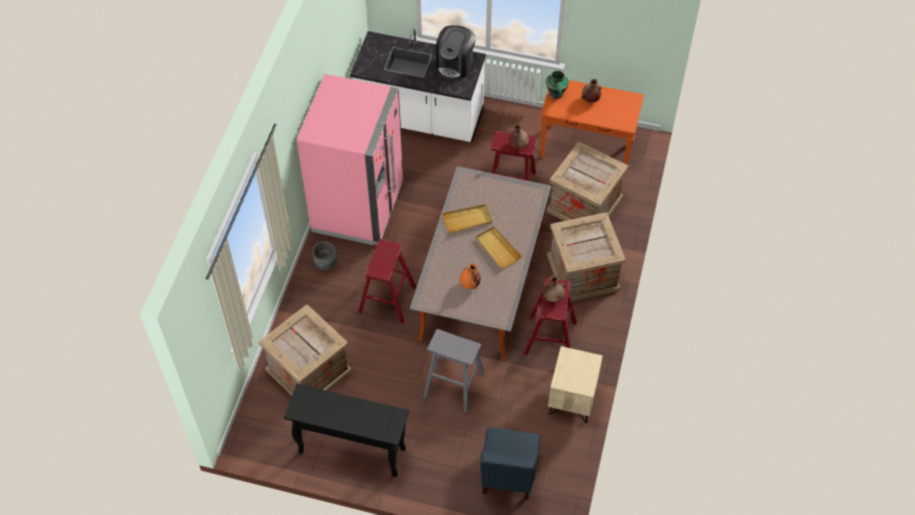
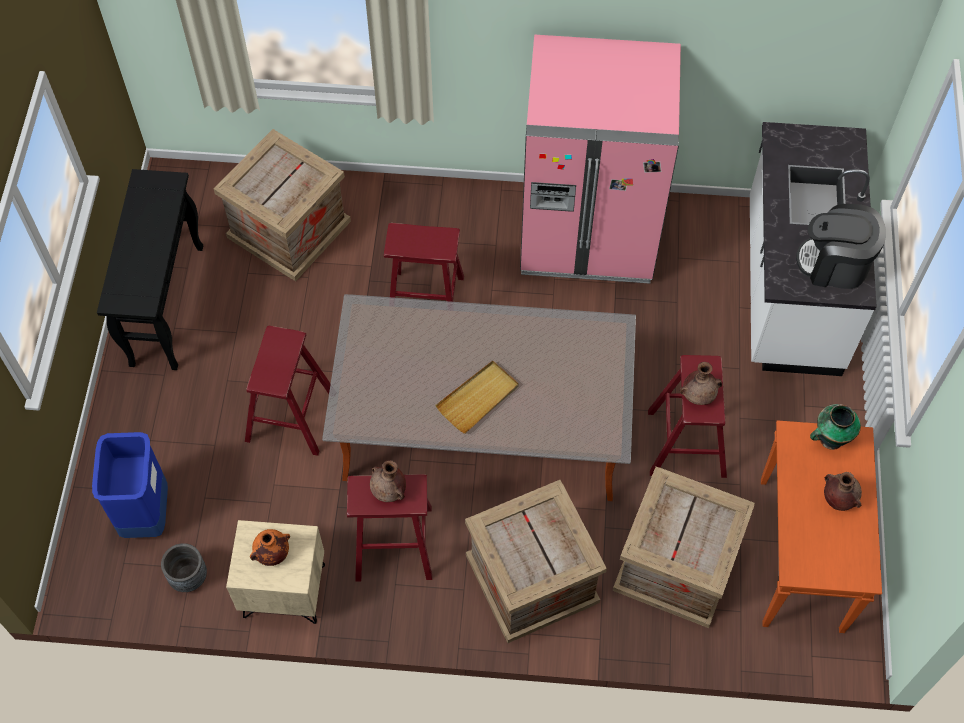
camera: 80 degrees right, 5 degrees up
(325, 263) = (474, 214): grey planter -> grey planter (189, 577)
(454, 384) = (291, 416): grey stool -> red stool
(467, 220) = (527, 346): beige tray -> none
(470, 284) = (401, 369): orange vase -> orange vase (272, 554)
(508, 473) = (145, 514): blue chair -> blue trash can

